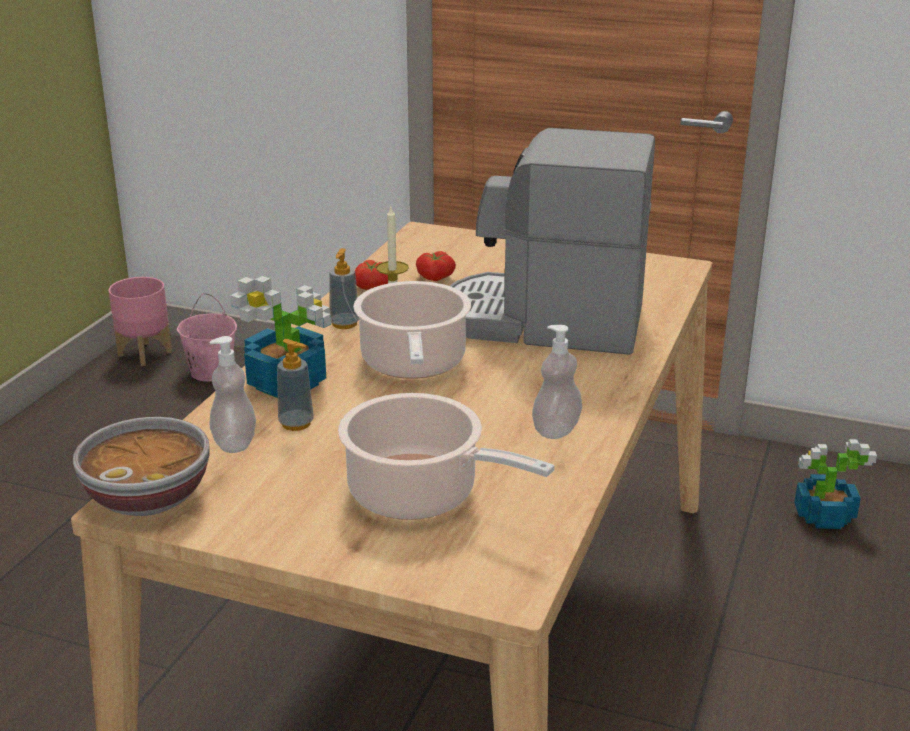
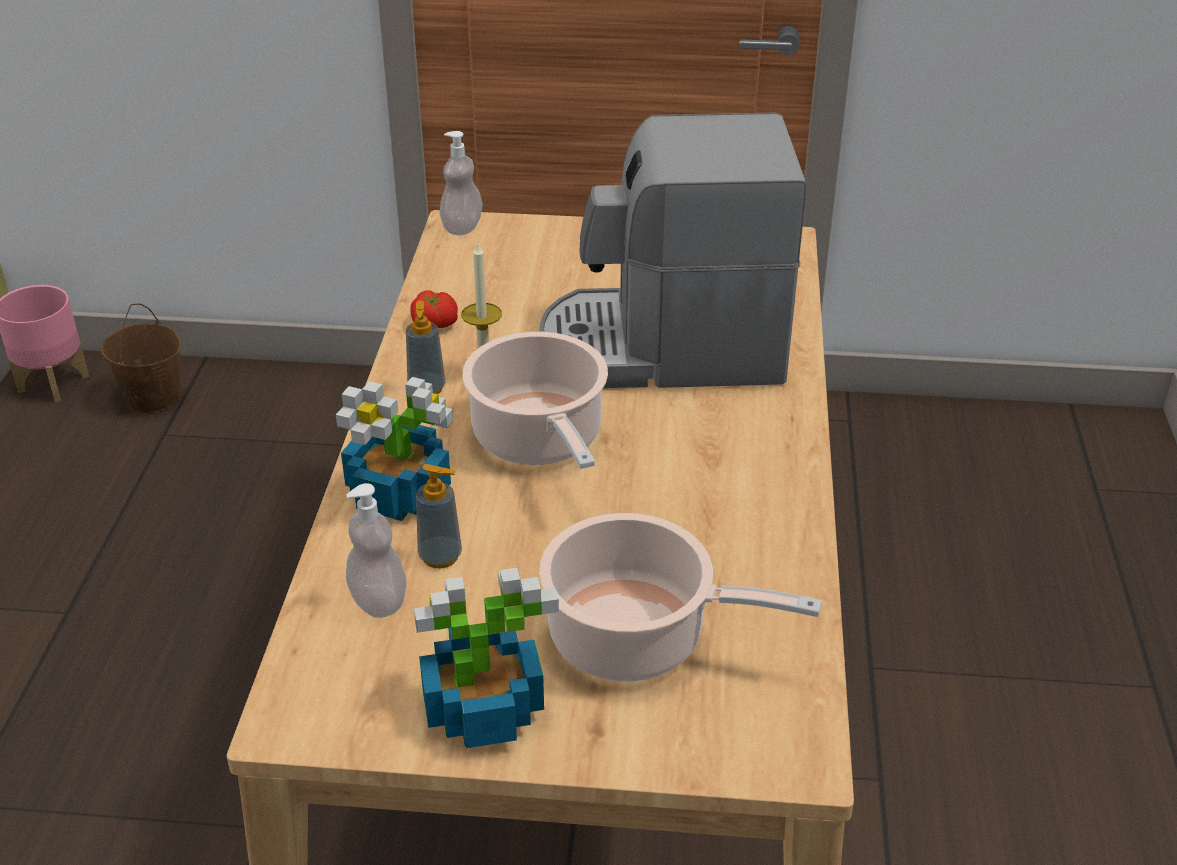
camera: 15 degrees left, 10 degrees up
(149, 496) = (311, 704): bowl -> none
(210, 372) = (152, 398): pink bucket -> brown bucket
(435, 278) = (504, 299): tomato -> none
(556, 430) = (749, 512): soap dispenser -> soap dispenser (462, 227)
(823, 516) = (932, 481): potted plant -> potted plant (481, 710)

